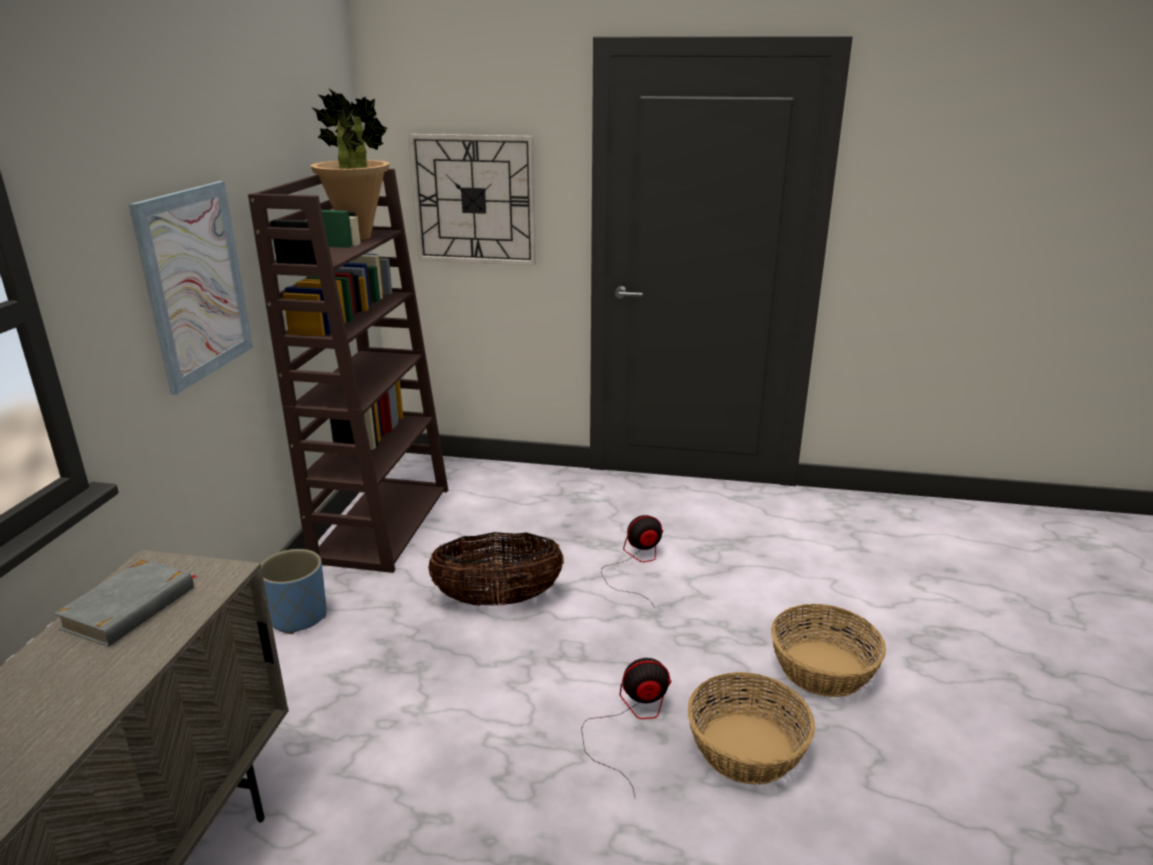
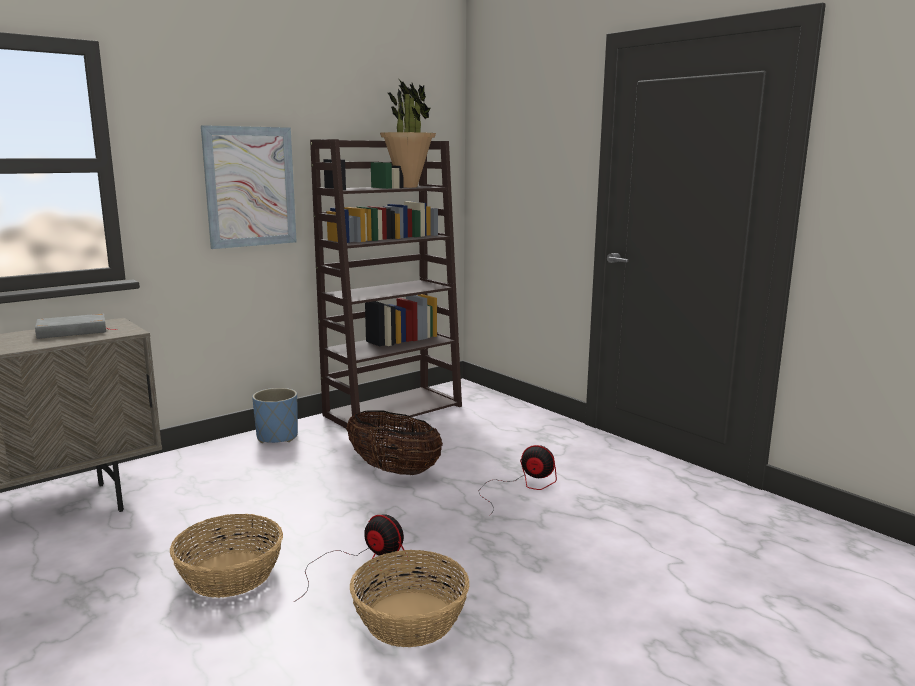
camera: 40 degrees right, 10 degrees down
(474, 200) = (523, 174): wall clock -> none
(821, 668) = (558, 607): basket -> basket (229, 574)

